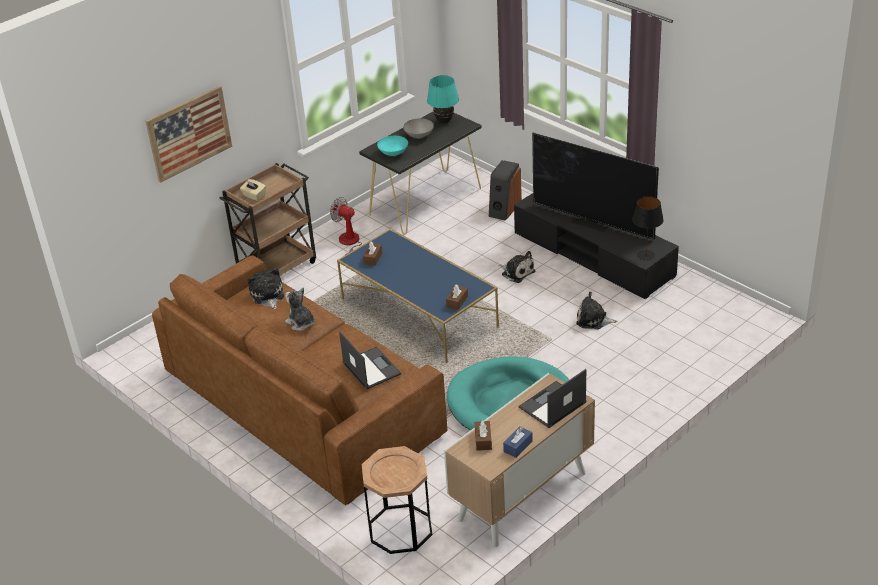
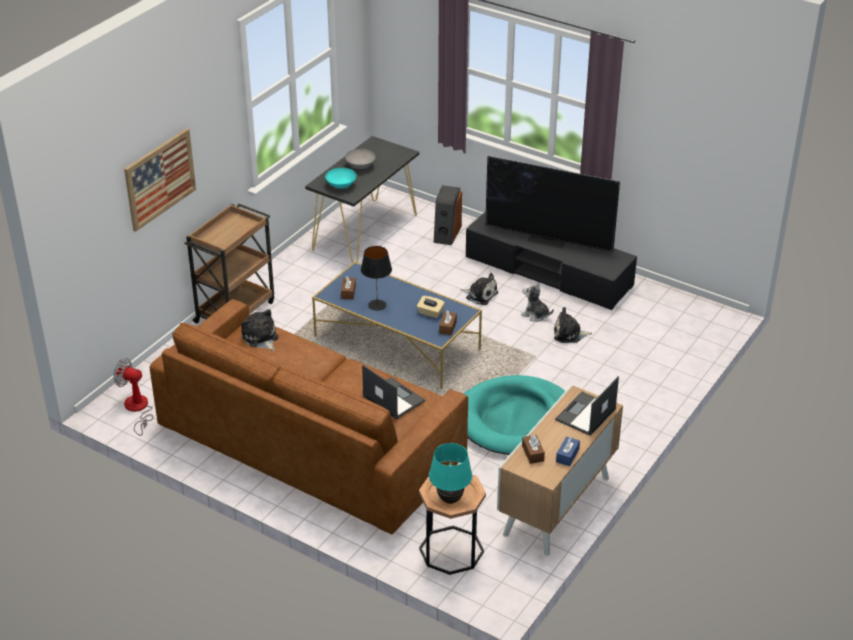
camera: 15 degrees left, 0 degrees up
(254, 196) = (219, 239): beige tissue box -> beige tissue box (430, 313)
(301, 323) = (305, 362): plush toy -> plush toy (535, 315)
(349, 244) = (302, 281): fan -> fan (137, 409)
(444, 121) = (381, 150): turquoise table lamp -> turquoise table lamp (450, 500)
(645, 255) = (609, 267): black table lamp -> black table lamp (376, 305)

